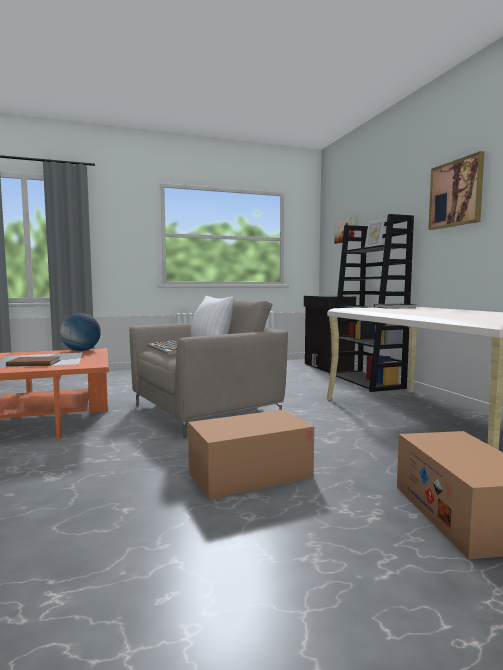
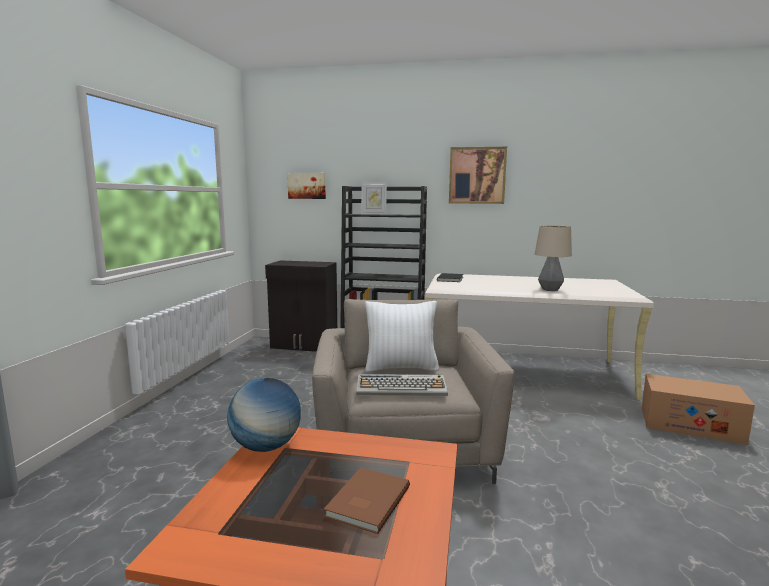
camera: 60 degrees left, 5 degrees up
(250, 474) = (613, 473): cardboard box -> none
(431, 314) = (550, 290): none -> table lamp

